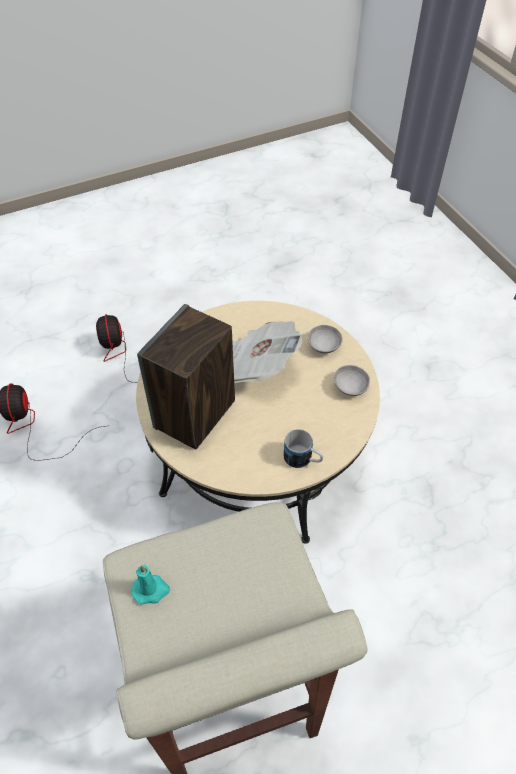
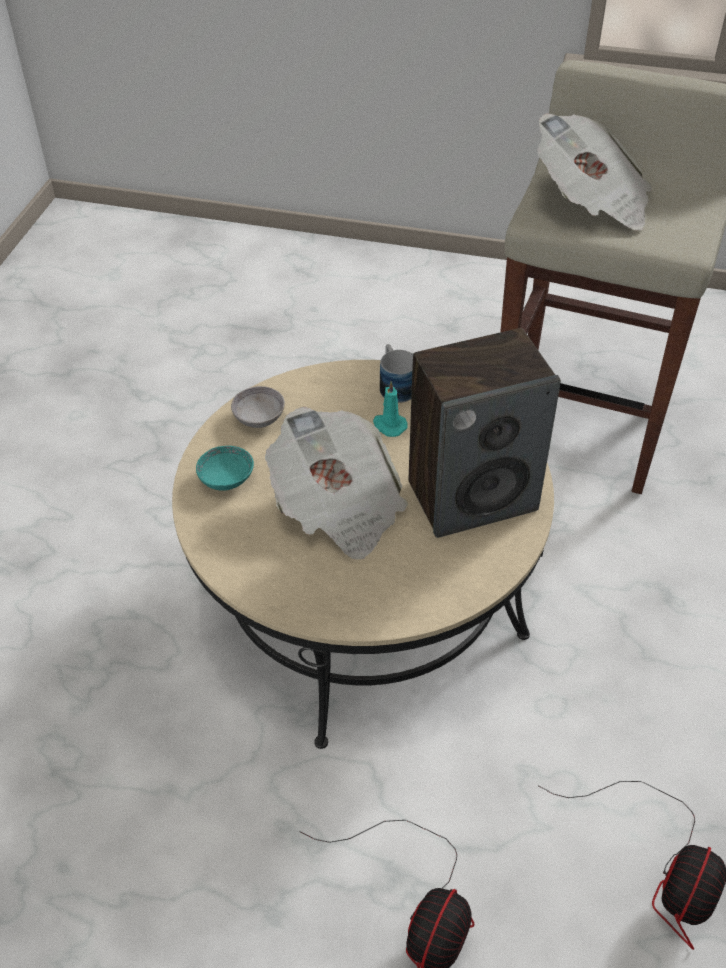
camera: 140 degrees left, 5 degrees down
(151, 590) = (678, 226): turquoise candle -> turquoise candle (389, 425)
(241, 573) = (591, 202): none -> newspaper
(324, 346) = (226, 479): grey bowl -> turquoise bowl

